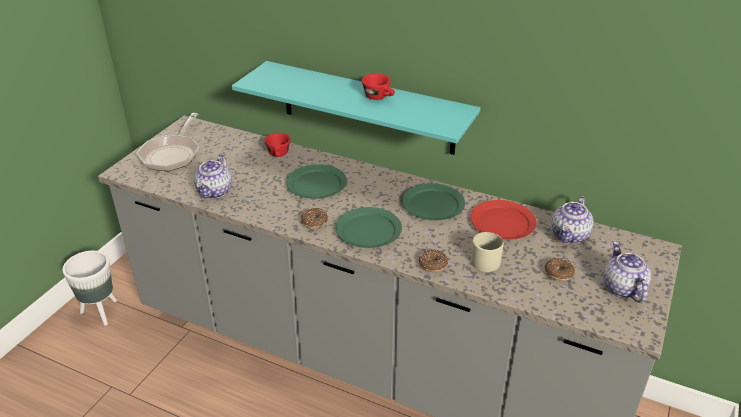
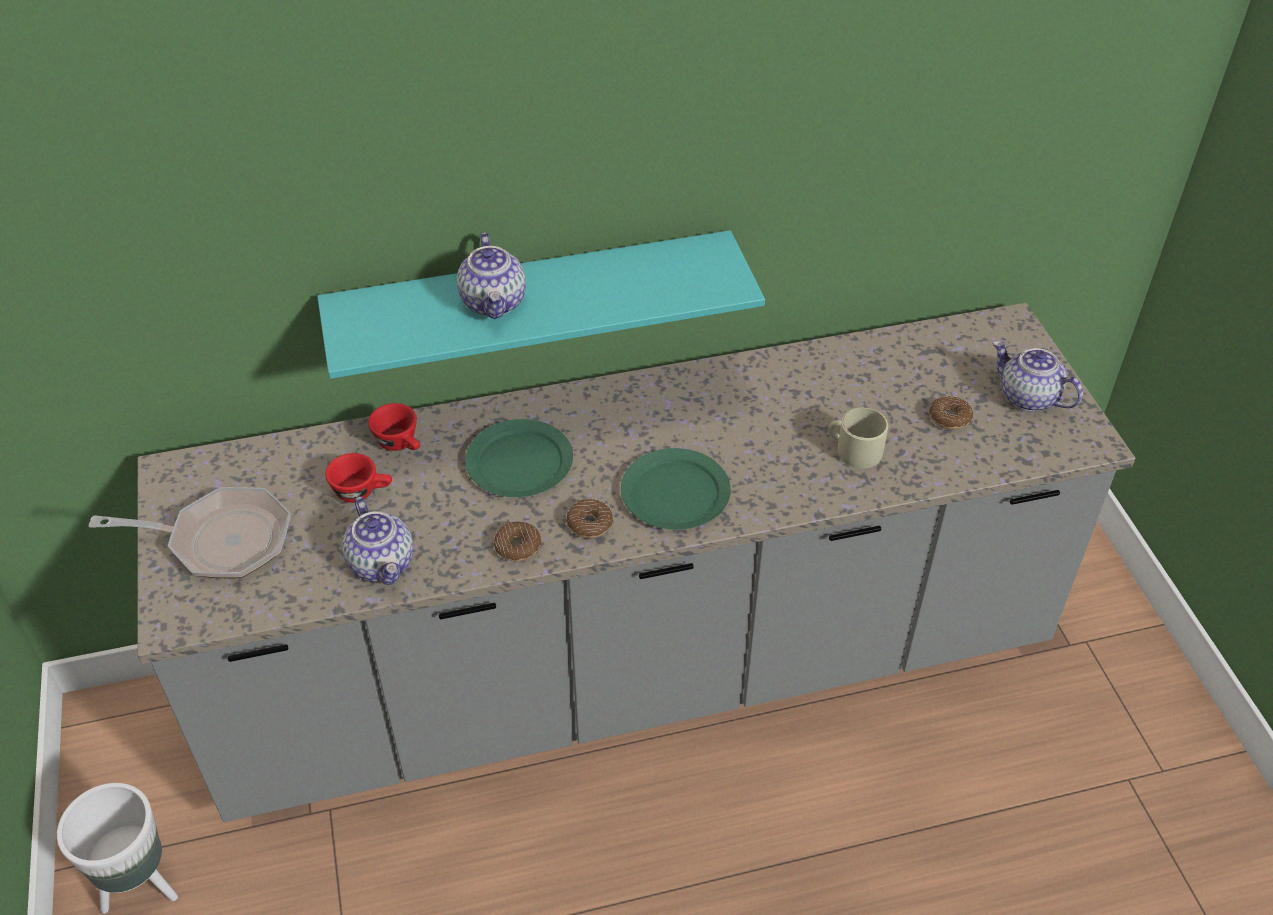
camera: 40 degrees left, 10 degrees up
(172, 154) = (221, 541): frying pan -> frying pan turned 60 degrees counterclockwise
(379, 97) = (583, 280): red cup -> red cup (362, 491)
(432, 205) = (710, 405): green plate -> none
(433, 264) = (807, 494): donut -> donut (518, 546)
(503, 222) = (819, 382): red plate -> none
(570, 235) = (908, 357): teapot -> teapot (494, 302)

